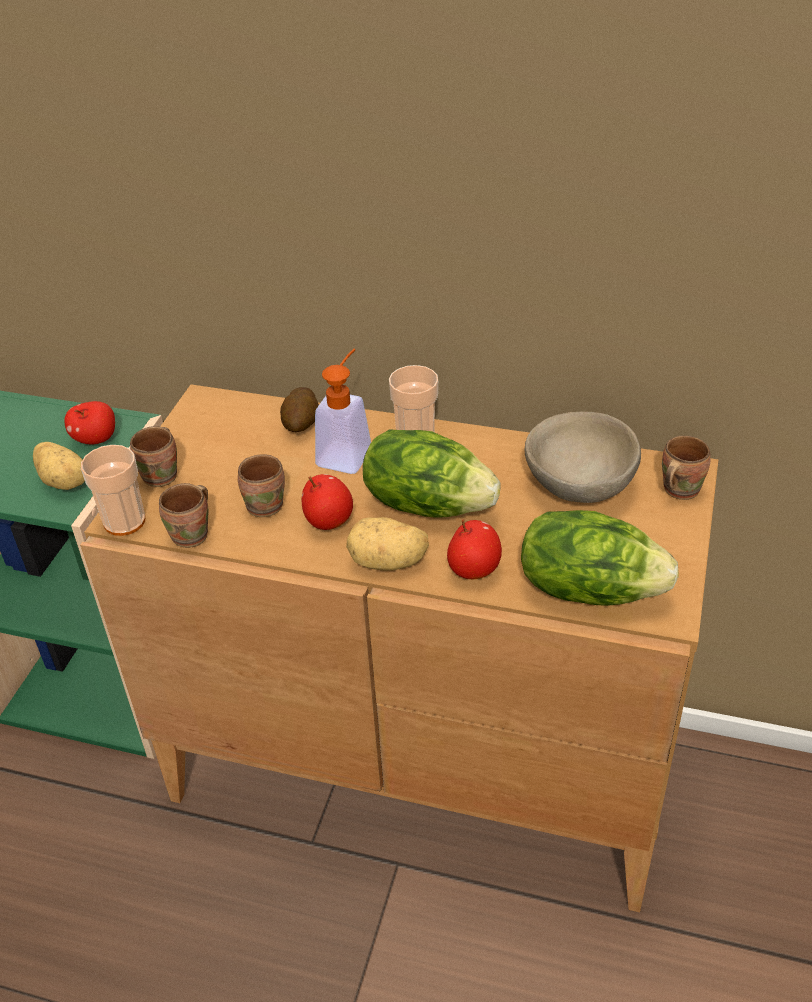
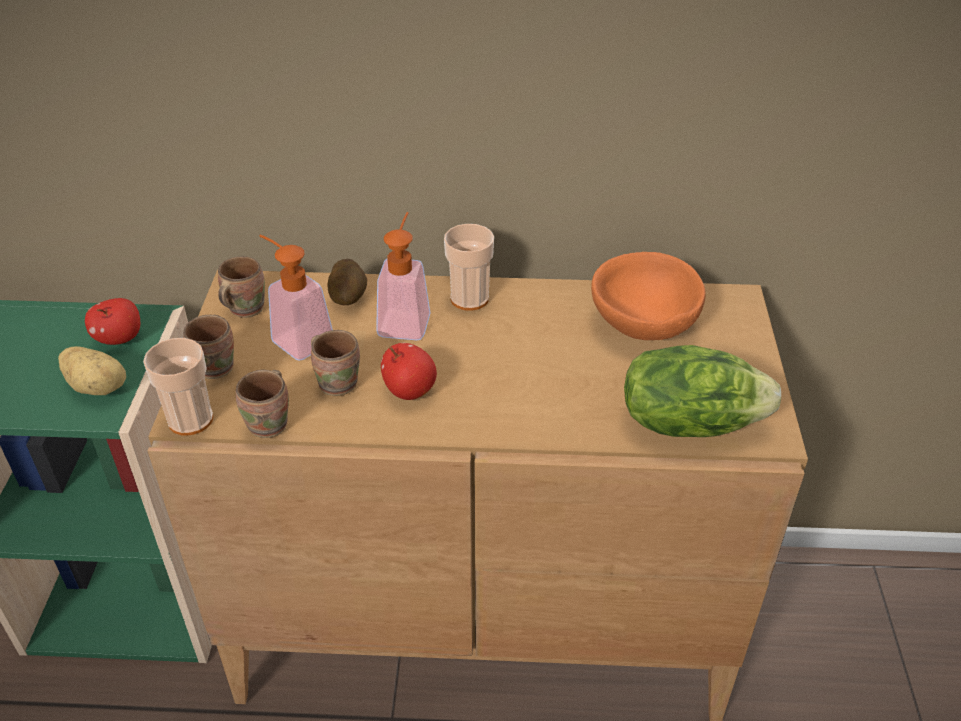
camera: 15 degrees left, 0 degrees up
(241, 457) = (296, 337): none -> soap dispenser
(388, 563) = (484, 424): potato -> none
(428, 503) = (504, 360): lettuce -> none
(474, 569) = (572, 419): apple -> none
(578, 484) = (642, 323): beige bowl -> orange bowl
(677, 489) = (735, 317): brown mug -> brown mug (243, 309)

